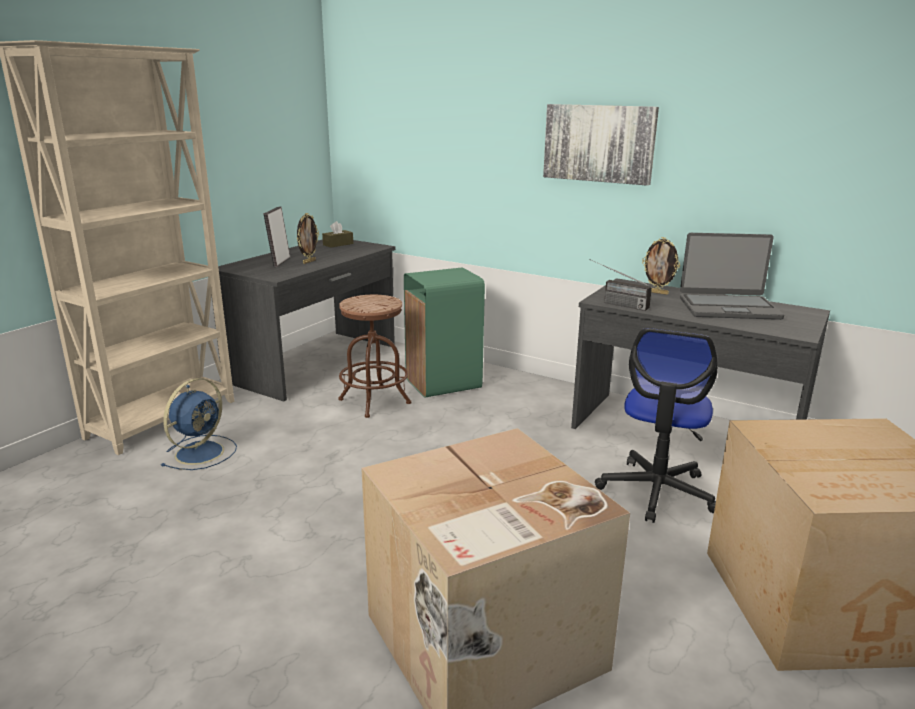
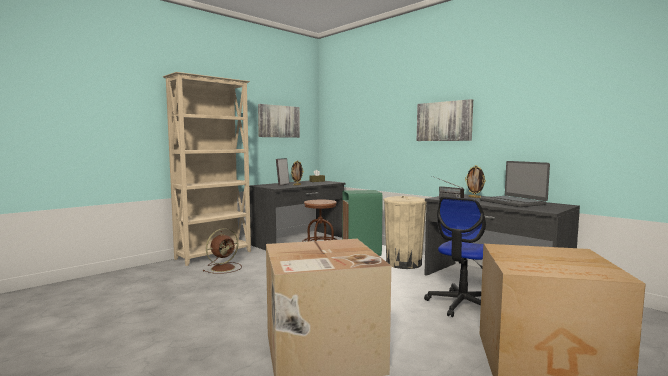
camera: 15 degrees right, 15 degrees down
(201, 452) = (224, 268): blue fan -> brown fan
(253, 125) = (278, 121): none -> picture
(526, 403) = (403, 263): none -> beige trash can
(728, 308) = (512, 202): laptop -> laptop turned 45 degrees clockwise

